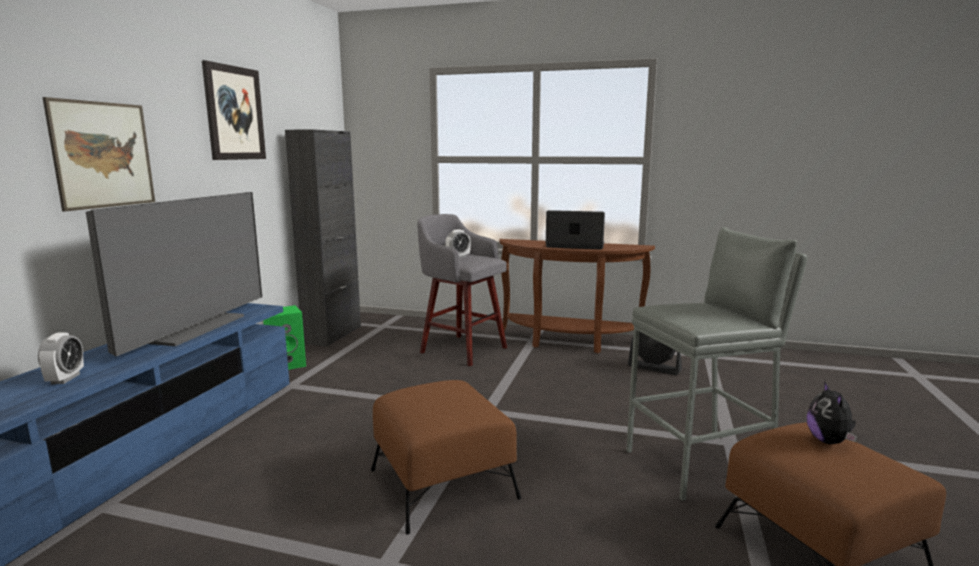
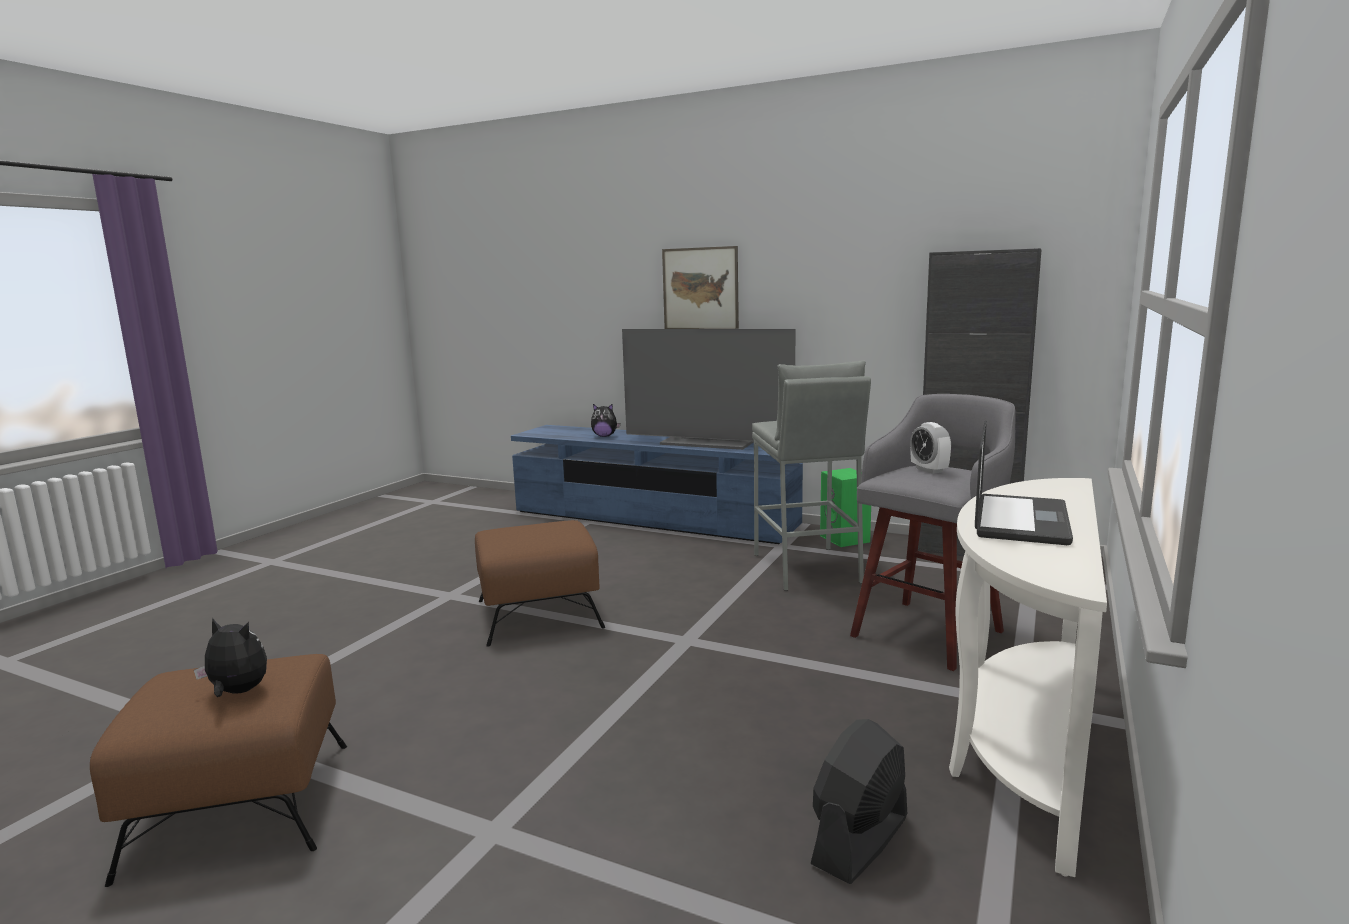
camera: 100 degrees right, 0 degrees up
(65, 379) = (604, 436): alarm clock -> plush toy
(234, 113) = (855, 240): picture -> none
(568, 342) = (1018, 745): brown console table -> white console table
(700, 464) = (459, 776): grey stool -> grey stool (806, 568)

